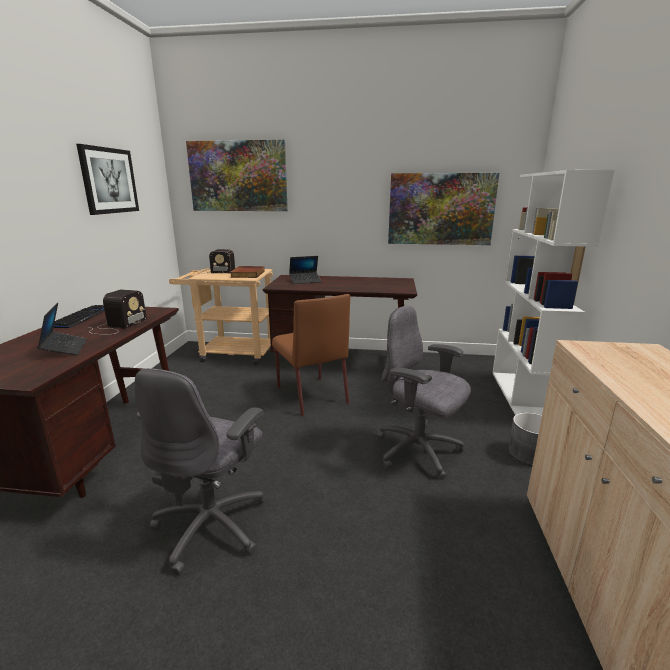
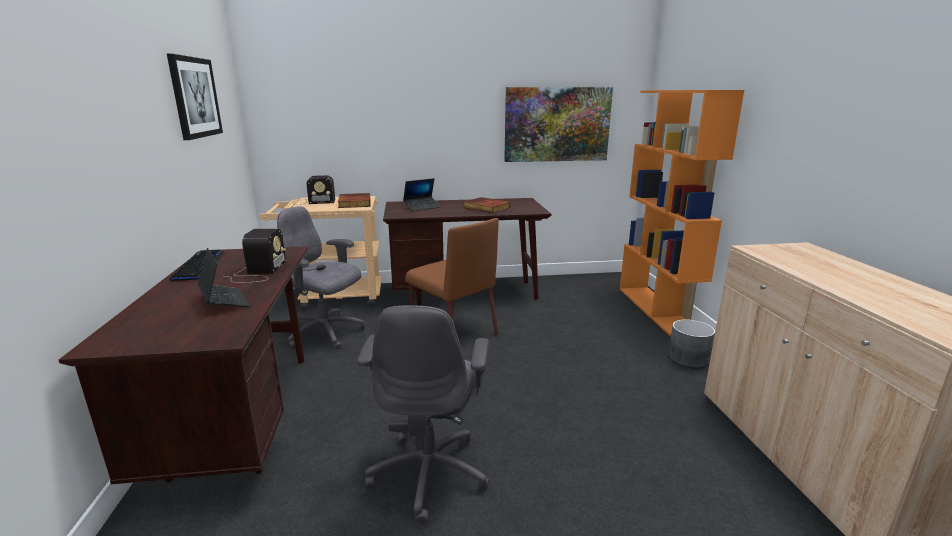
camera: 15 degrees left, 0 degrees up
(238, 176) = (331, 90): picture -> none
(360, 284) = (485, 207): none -> book
(418, 452) = (591, 371): grey office chair -> grey office chair (326, 334)
(522, 398) = (657, 309): white bookcase -> orange bookcase

